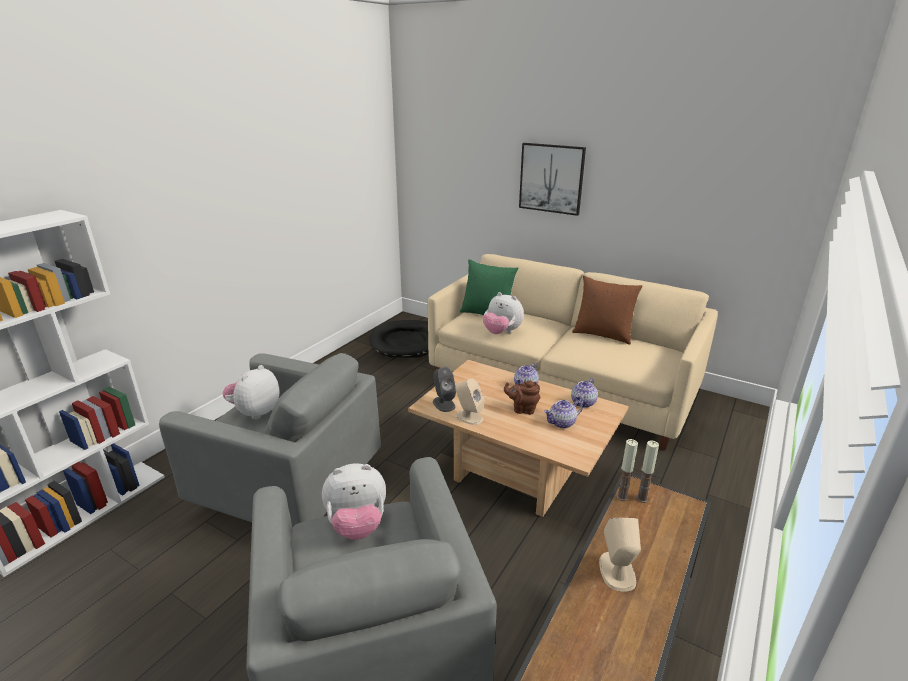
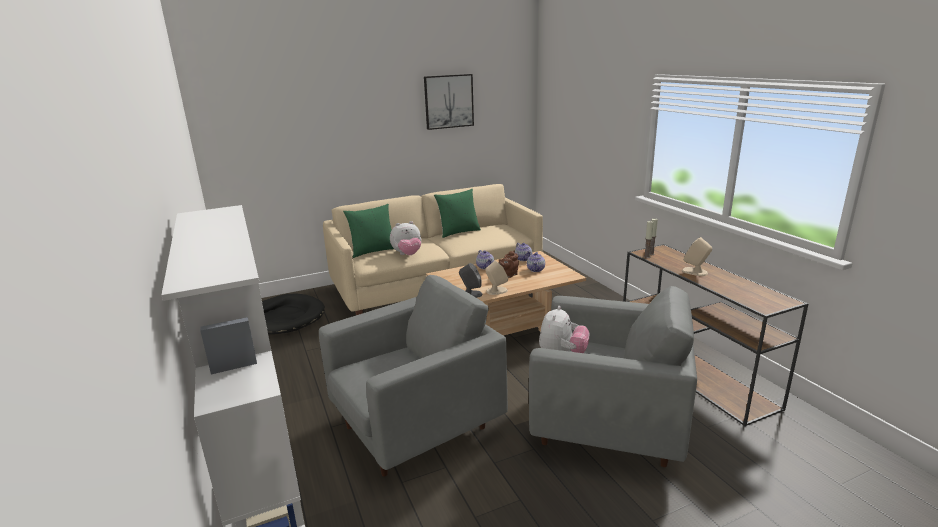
camera: 55 degrees left, 5 degrees down
(255, 412) = (371, 369): plush toy -> none
(551, 178) = (368, 132): picture -> picture (448, 101)
(603, 334) = (458, 232): brown pillow -> green pillow

